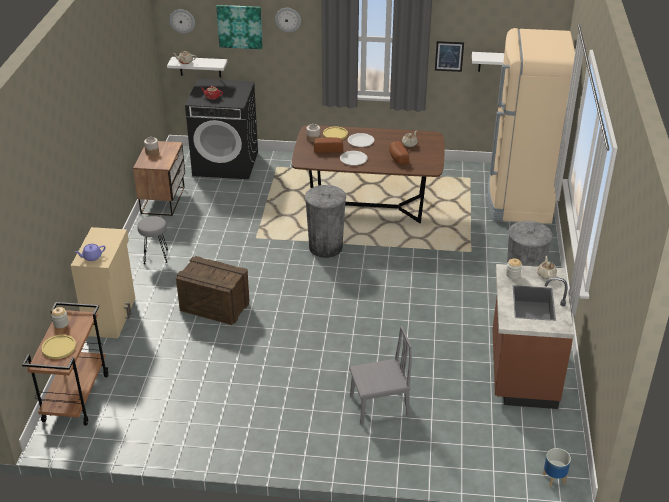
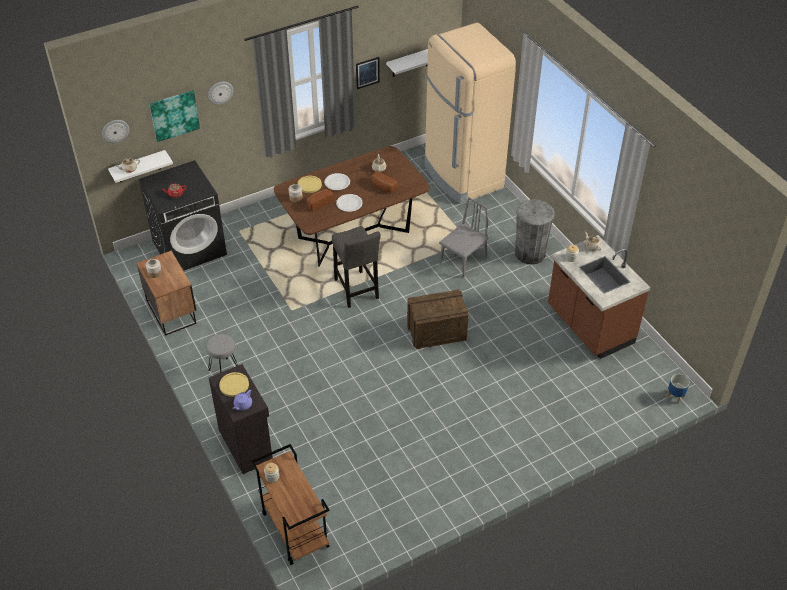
camera: 35 degrees left, 10 degrees up
(59, 347) = (295, 497): yellow plate -> yellow plate (234, 385)
(112, 316) = (246, 444): beige cabinet -> black cabinet
(214, 306) = (322, 390): crate -> crate (436, 332)
(325, 247) = (356, 291): grey trash can -> grey stool
(379, 405) = (521, 406): grey chair -> grey chair (463, 260)

